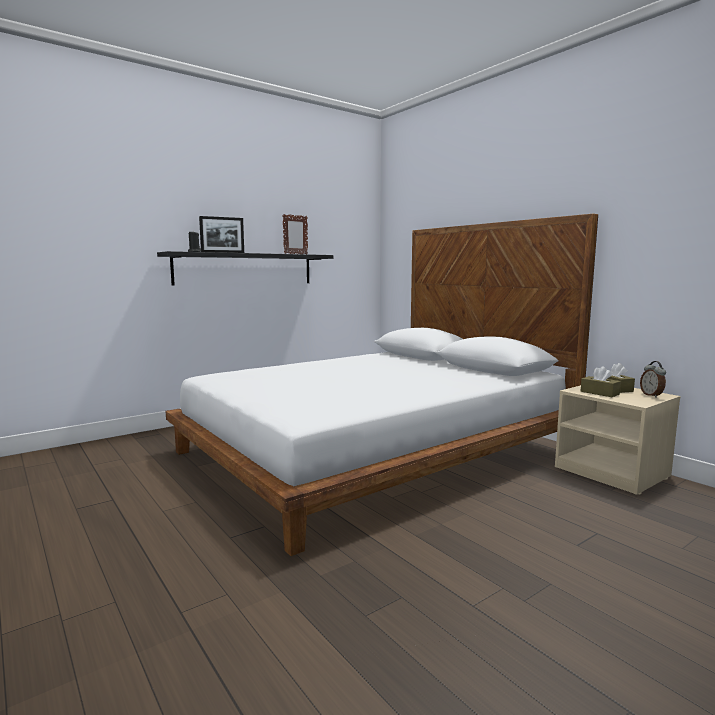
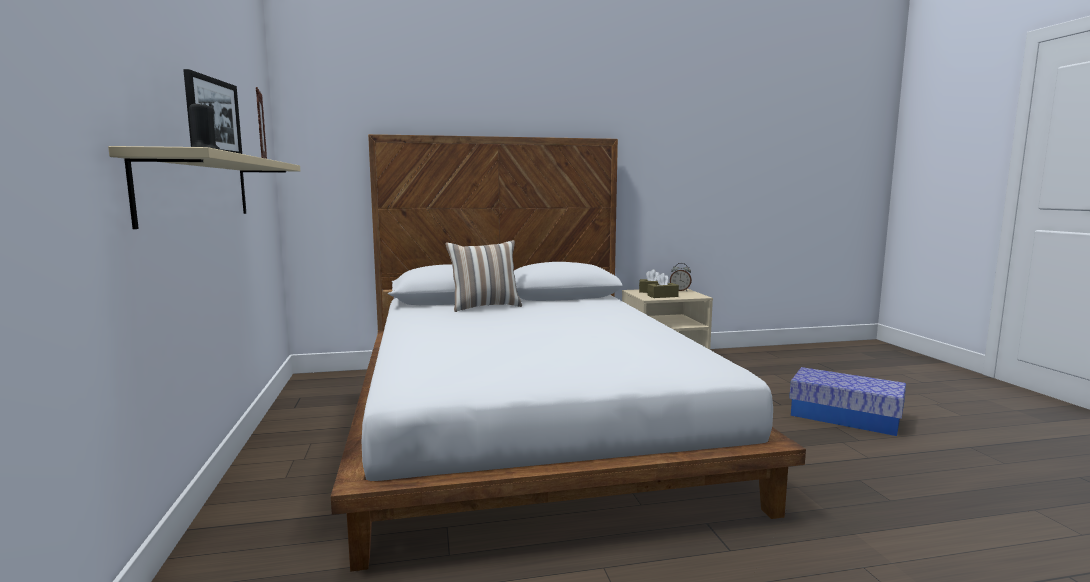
camera: 65 degrees left, 0 degrees up
(245, 269) = (199, 189): black shelf -> beige shelf
(413, 362) = (485, 307): none -> pillow
(599, 591) = (845, 417): none -> storage box

